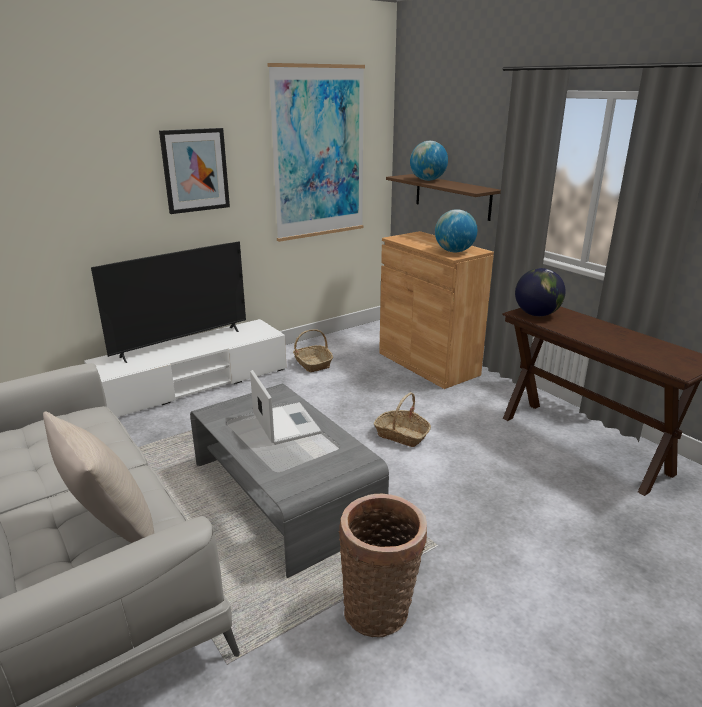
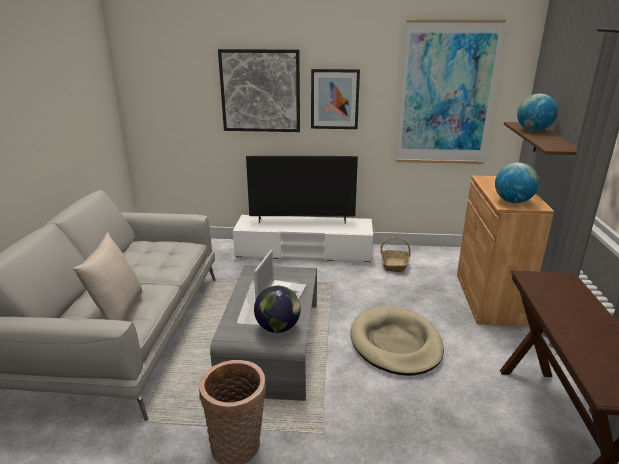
camera: 40 degrees right, 0 degrees up
(88, 168) = (260, 91): none -> picture
(402, 435) = (395, 344): basket -> beige dog bed
(537, 314) = (542, 282): globe -> globe (278, 328)

